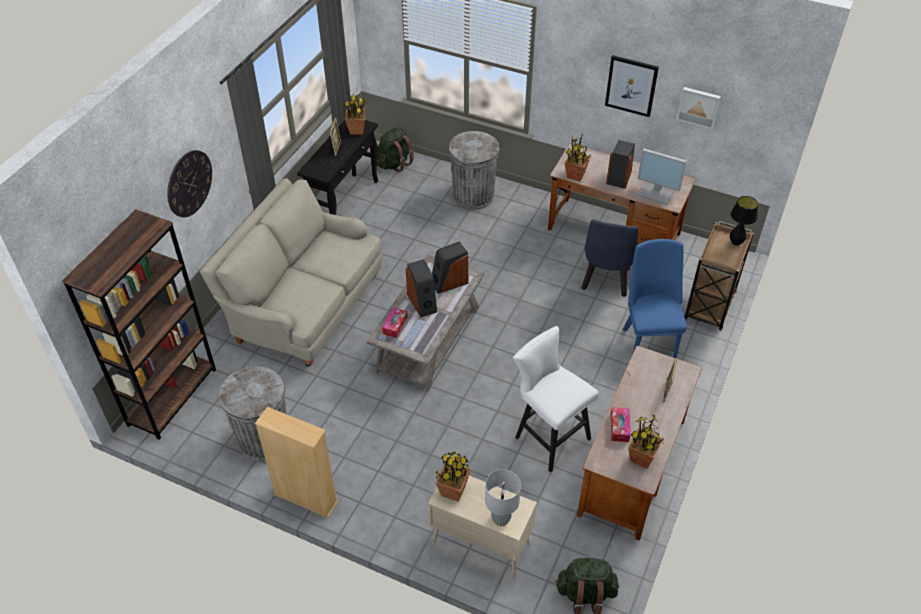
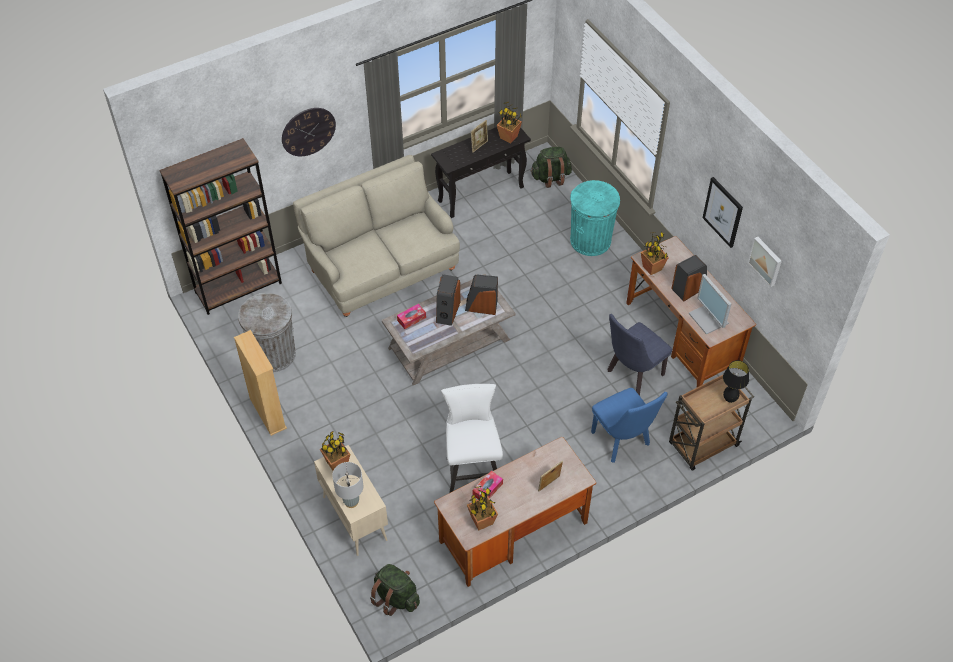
camera: 35 degrees right, 5 degrees up
(473, 196) = (590, 240): grey trash can -> turquoise trash can
(648, 339) = (623, 442): blue chair -> blue chair turned 120 degrees clockwise

